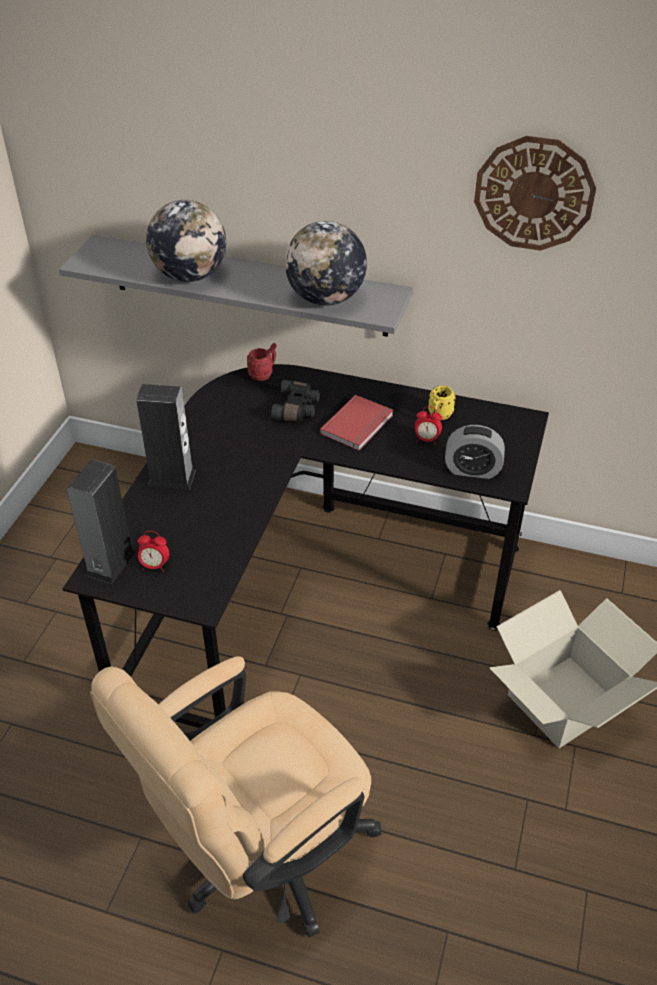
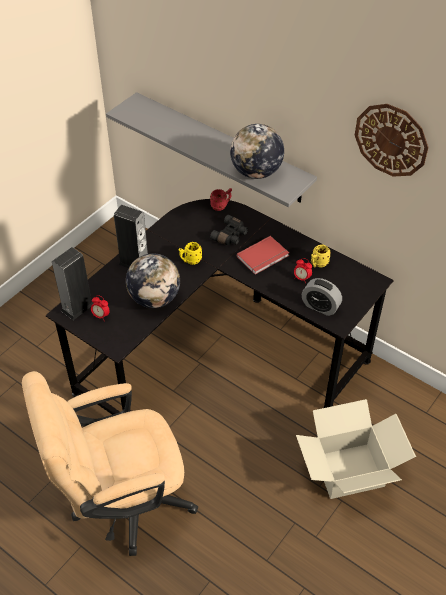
camera: 20 degrees right, 5 degrees up
(190, 276) = (181, 136): globe -> globe (154, 298)
(255, 455) = (190, 261): none -> yellow mug

